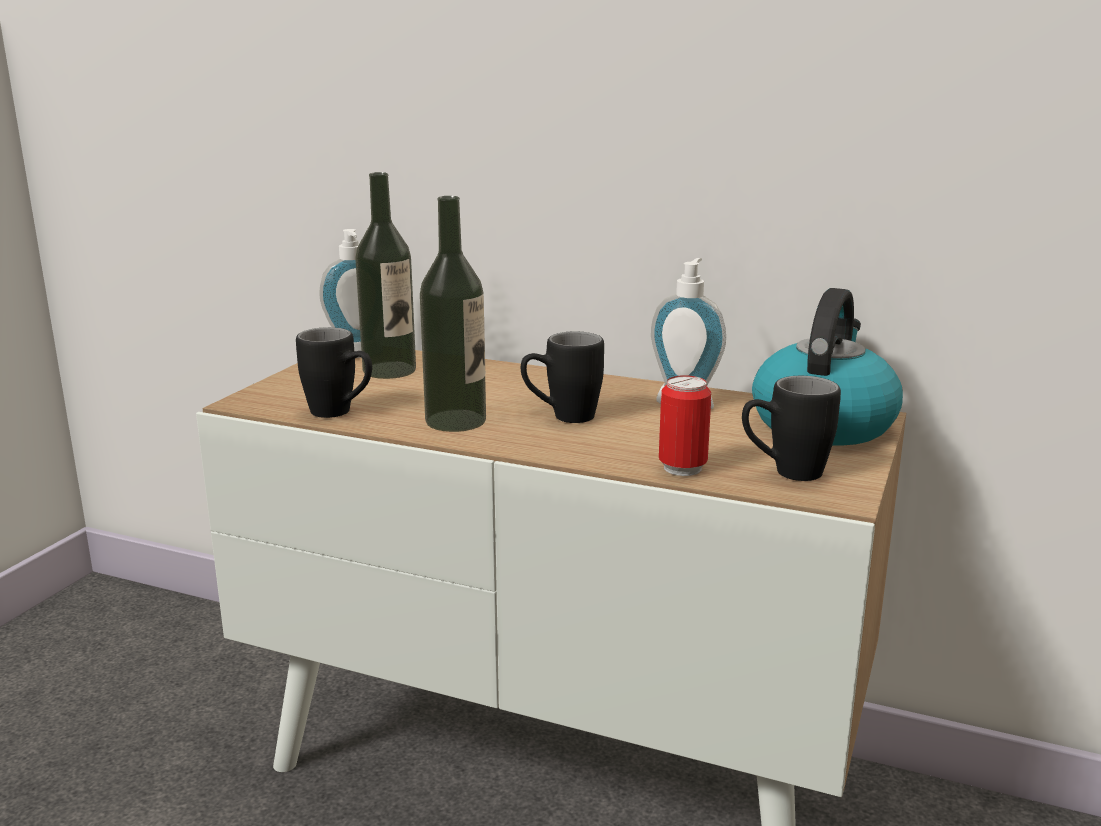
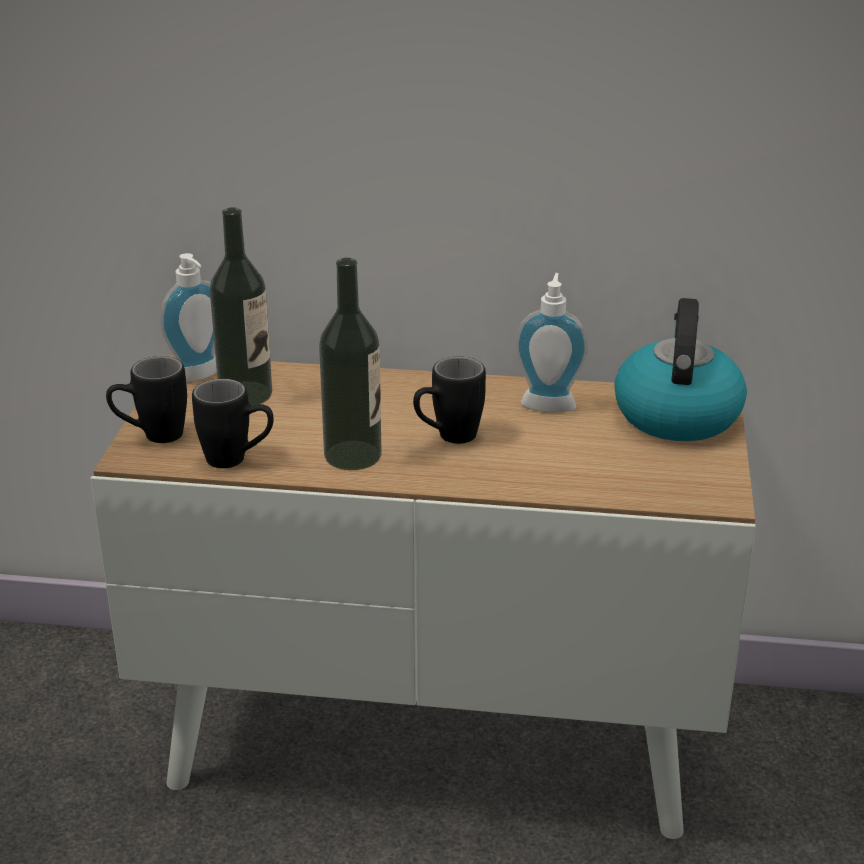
camera: 15 degrees left, 10 degrees up
(682, 468) = (582, 486): can -> none
(784, 473) = (667, 479): black mug -> black mug (151, 437)

